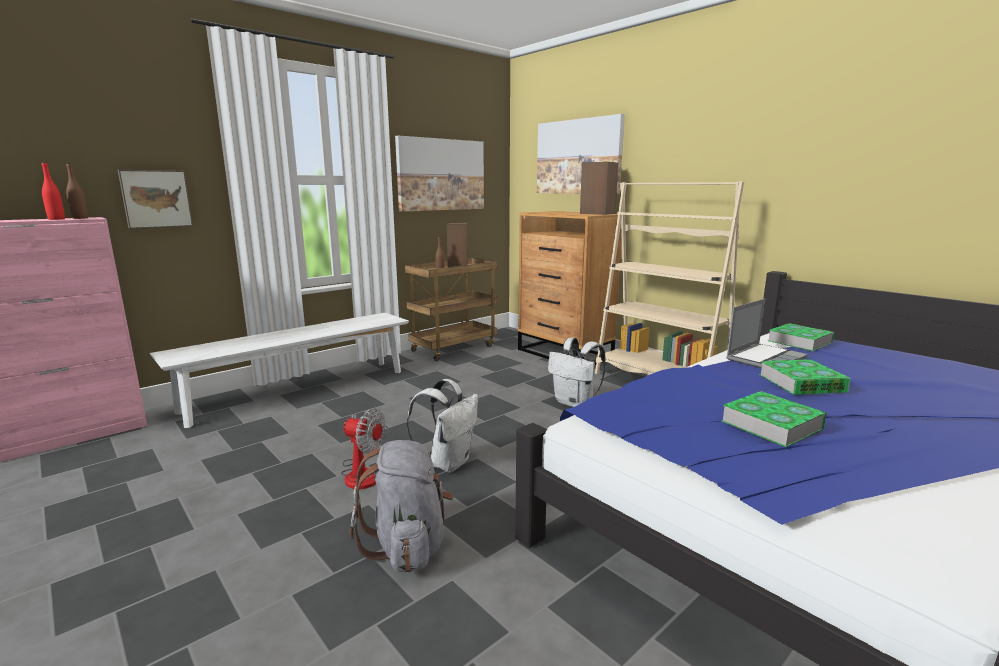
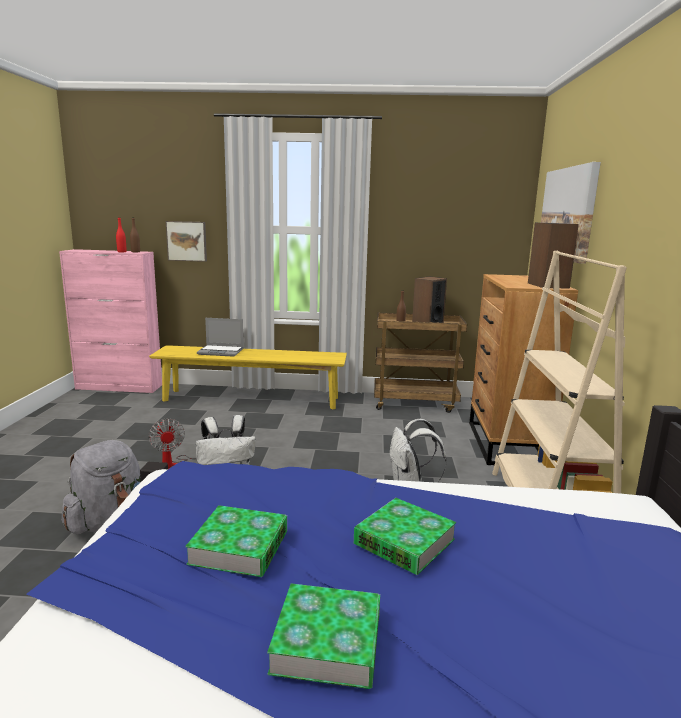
camera: 45 degrees right, 0 degrees up
(299, 390) = (251, 399): white bench -> yellow bench
(441, 175) = (434, 228): picture -> none
(765, 358) = (473, 507): laptop -> laptop (221, 351)
(799, 342) = (591, 514): book -> book (327, 642)

